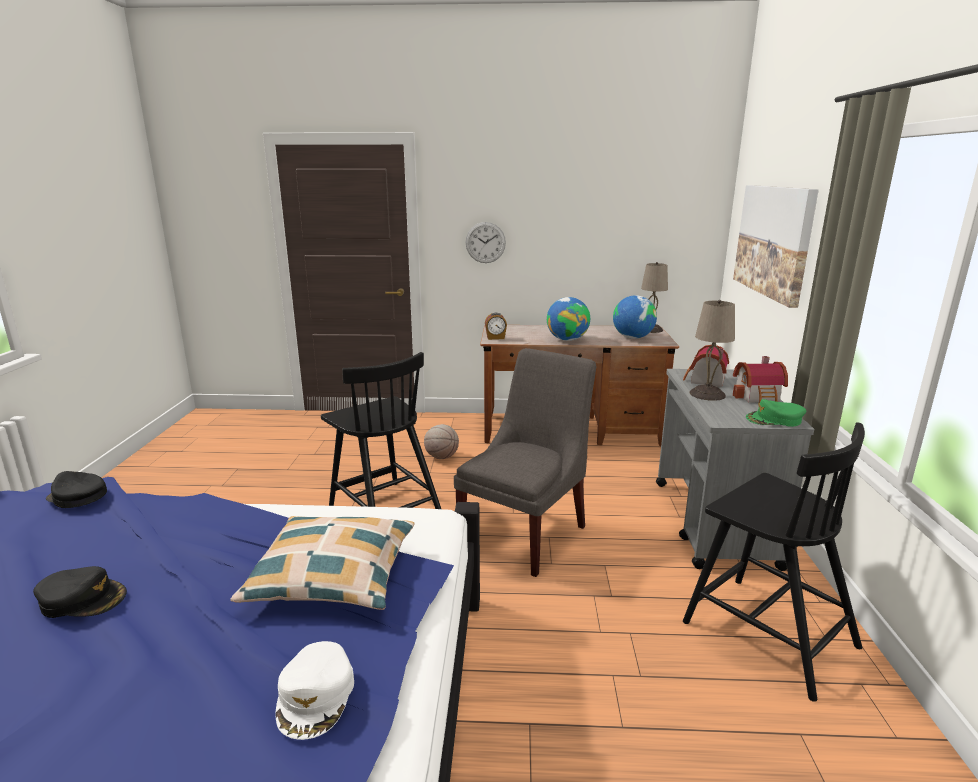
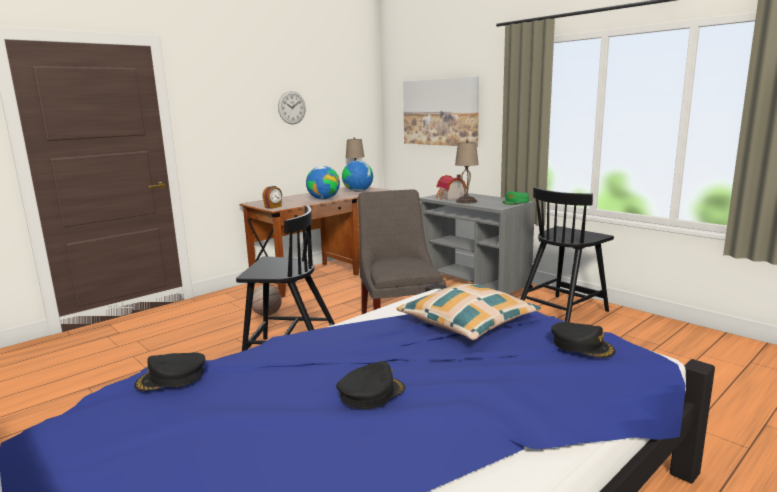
camera: 45 degrees left, 5 degrees down
(316, 695) = (582, 345): white cap -> black cap
(485, 242) = (230, 133): wall clock -> wall clock (291, 107)
(759, 397) = (488, 197): toy house -> none
(766, 632) = (562, 312): black chair -> black chair turned 135 degrees clockwise

